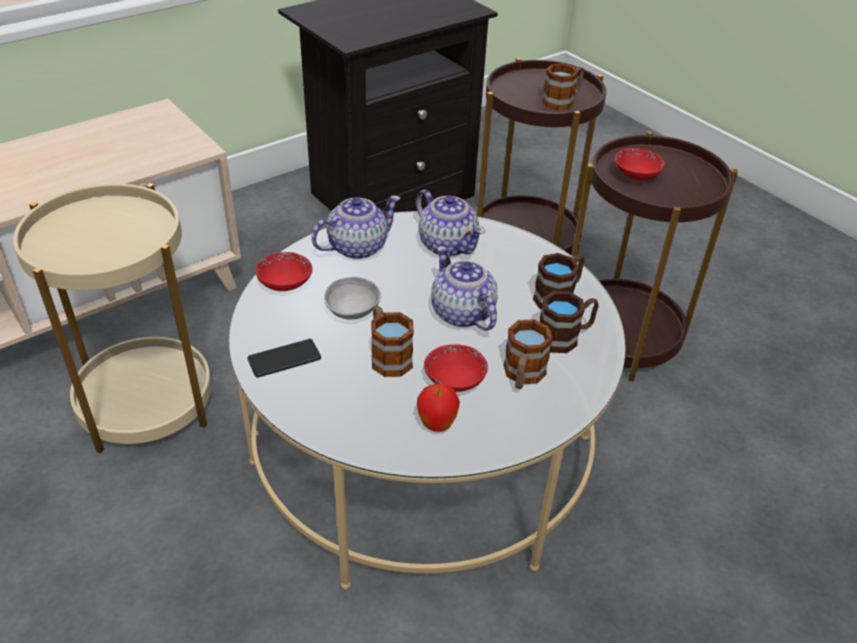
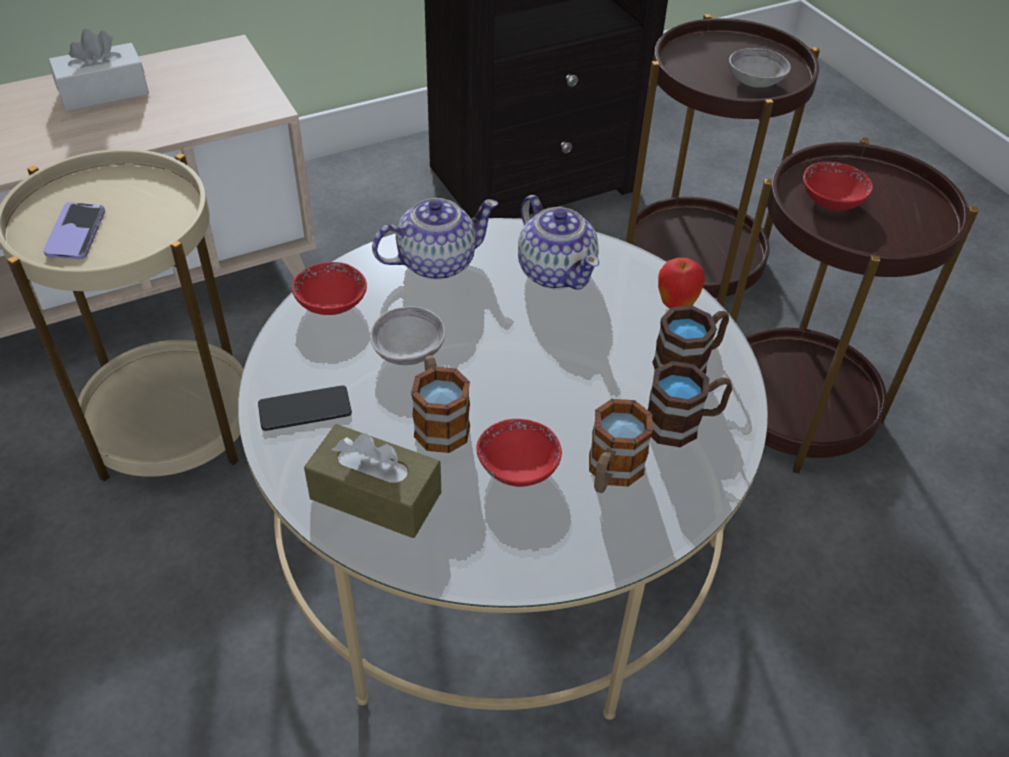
camera: 10 degrees right, 5 degrees up
(66, 148) = (104, 92): none -> white tissue box
(79, 248) = (76, 233): none -> phone
(354, 412) = (375, 495): none -> brown tissue box
(436, 425) = (478, 529): apple -> apple (676, 305)
(462, 314) = (551, 373): teapot -> none
(562, 101) = (755, 82): mug -> grey bowl

